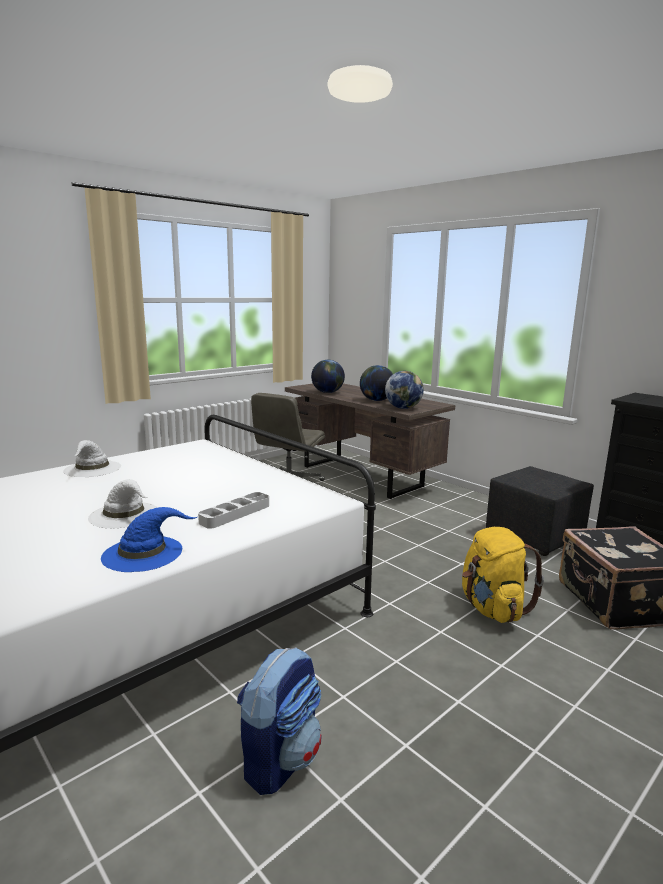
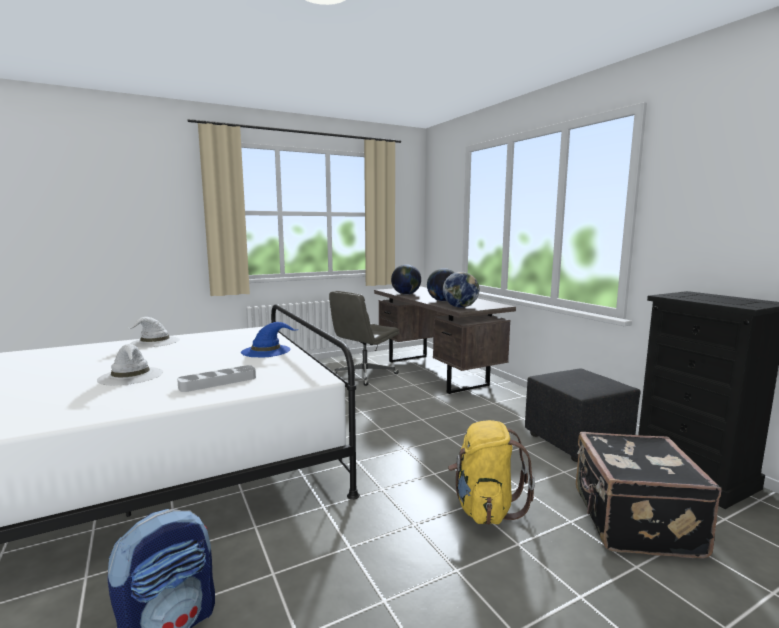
camera: 15 degrees right, 5 degrees down
(144, 553) = (104, 406): blue hat -> blue hat (267, 351)

